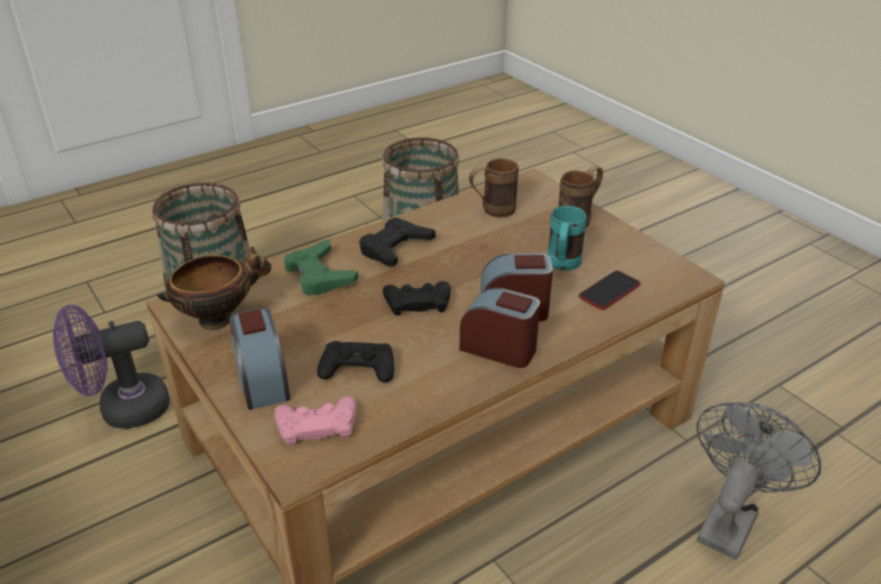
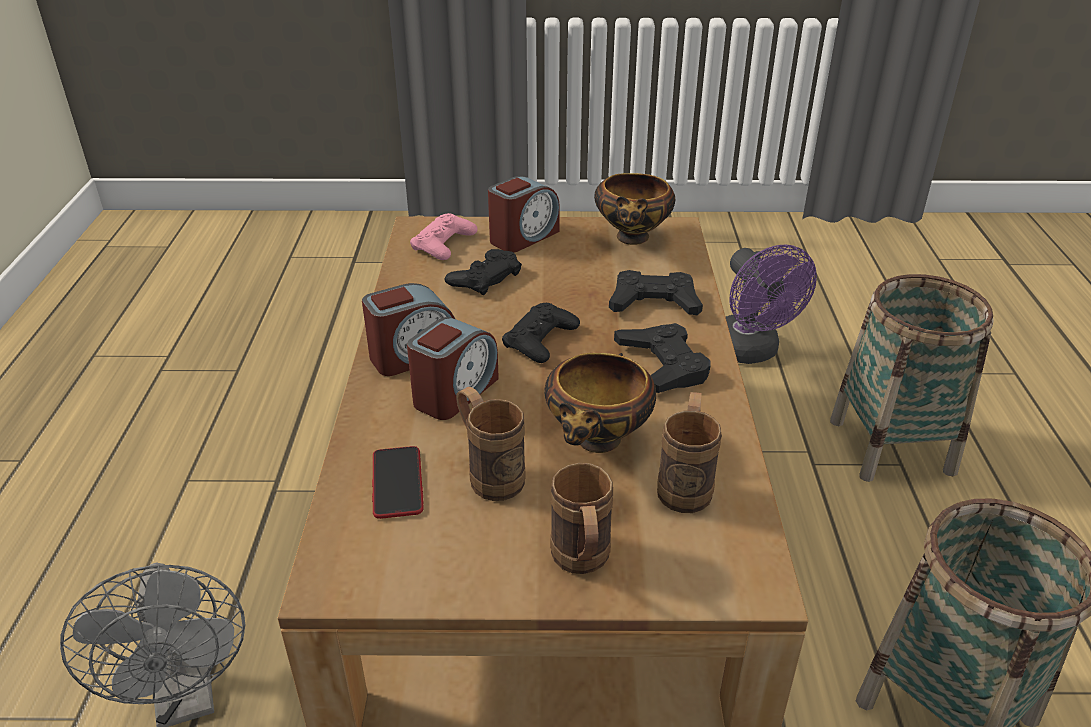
camera: 125 degrees right, 0 degrees up
(123, 410) = (750, 352): purple fan -> purple fan turned 150 degrees clockwise
(262, 381) = (523, 237): alarm clock -> alarm clock turned 120 degrees clockwise
(319, 275) = (654, 302): green game controller -> black game controller
(494, 244) = (598, 442): none -> bowl
(562, 266) = (489, 474): turquoise mug -> brown mug

